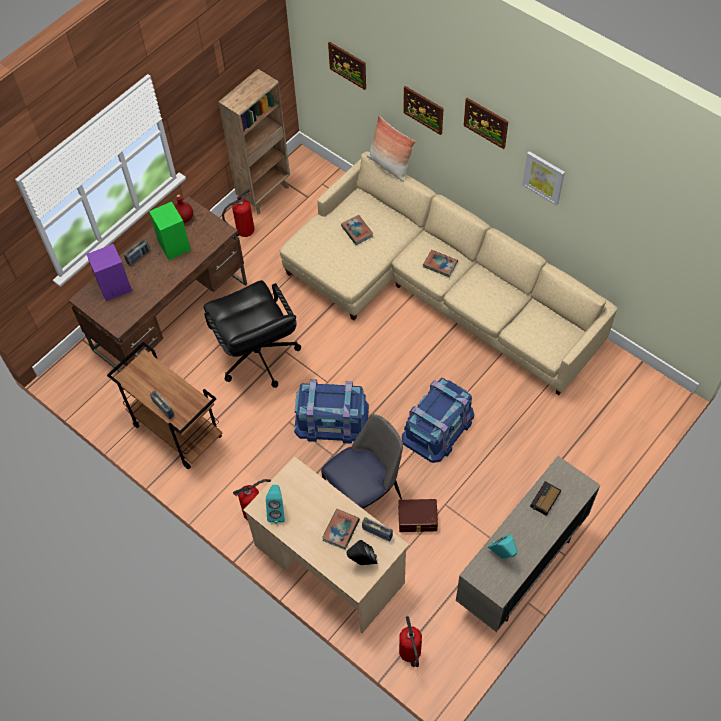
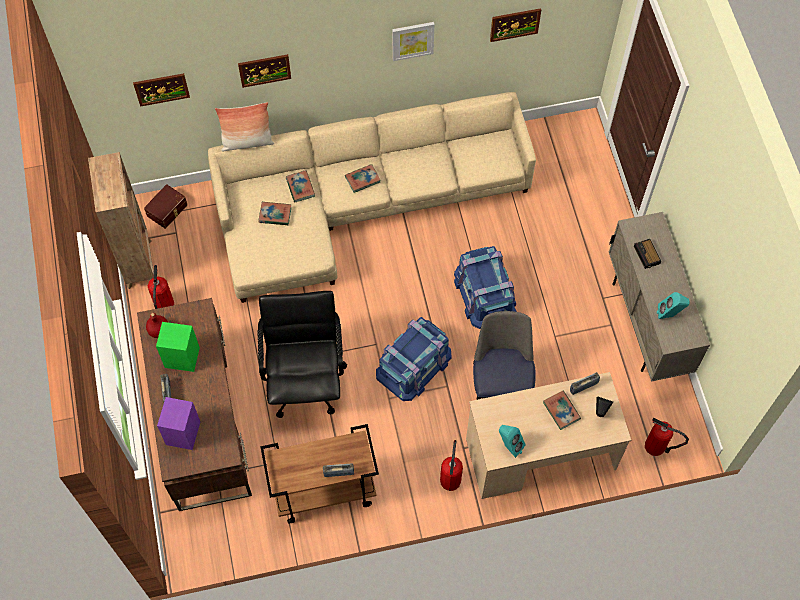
camera: 55 degrees left, 5 degrees up
(257, 356) = (305, 380): black office chair -> black office chair turned 105 degrees counterclockwise
(395, 231) = (300, 187): none -> book
(417, 519) = (552, 364): brown storage box -> brown storage box (168, 210)
(486, 122) = (339, 36): picture -> picture (515, 24)

